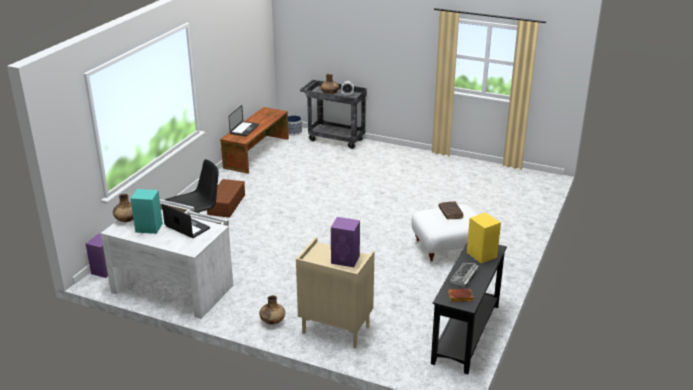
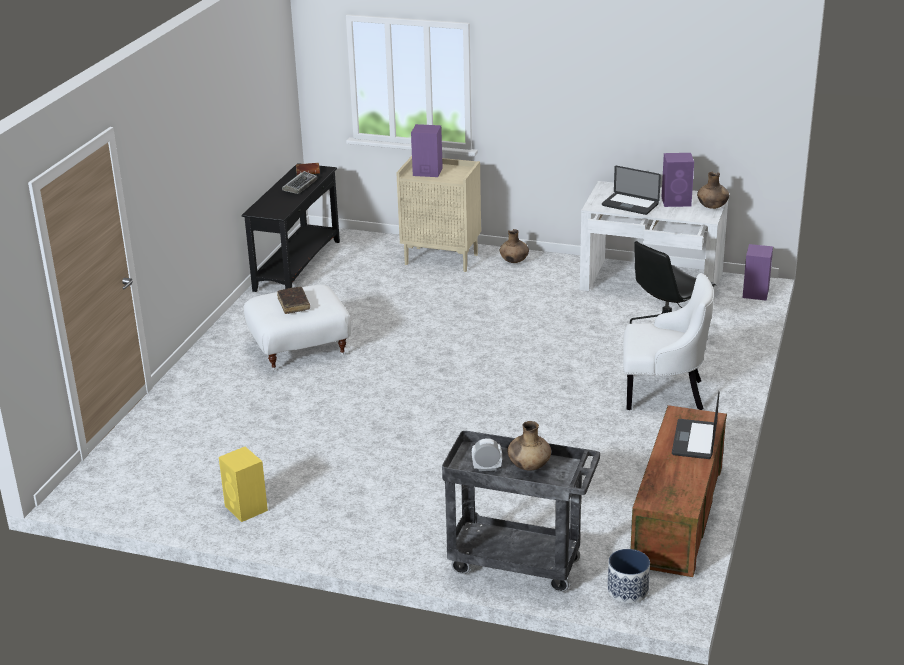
camera: 175 degrees right, 0 degrees up
(148, 228) = (677, 201): turquoise speaker -> purple speaker
(226, 204) = (662, 394): brown storage box -> white chair
(481, 254) = (274, 205): yellow speaker -> yellow speaker (246, 509)

